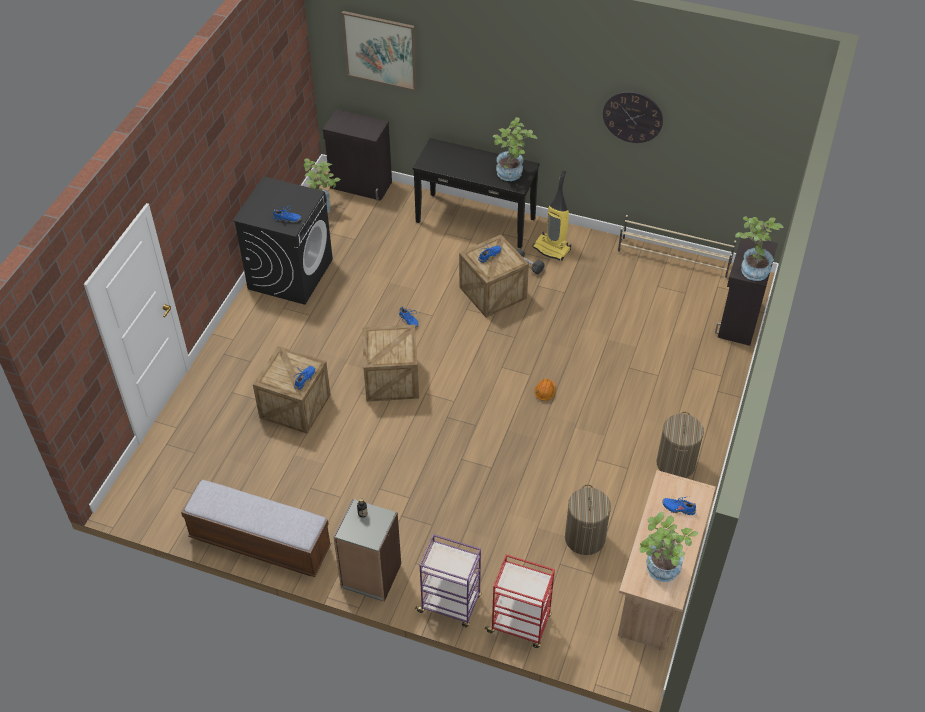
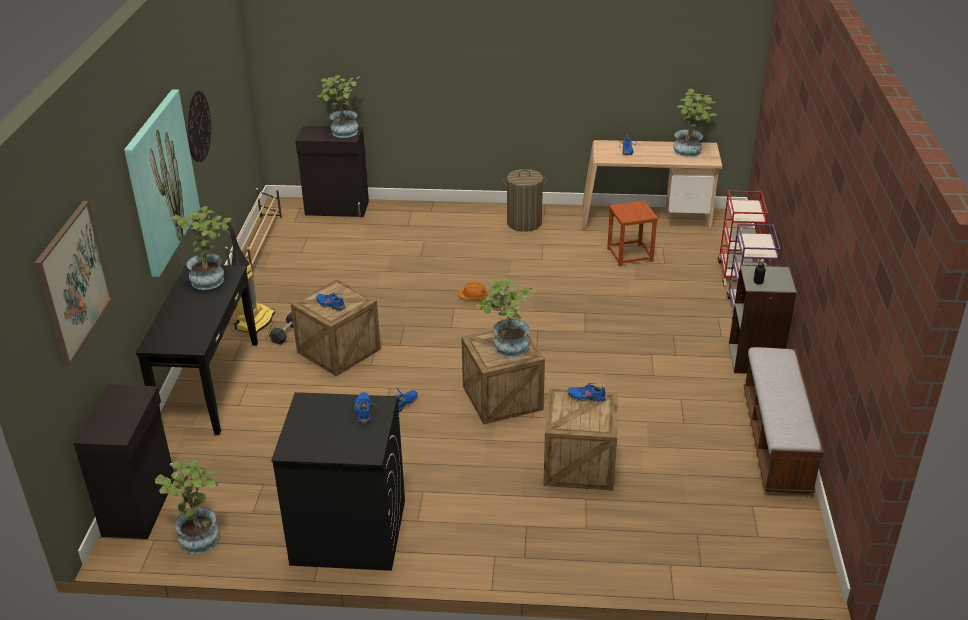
camera: 105 degrees left, 15 degrees down
(385, 347) = (506, 349): none -> potted plant
(536, 96) = (160, 181): none -> picture
(584, 538) = (630, 255): laundry basket -> brown stool

